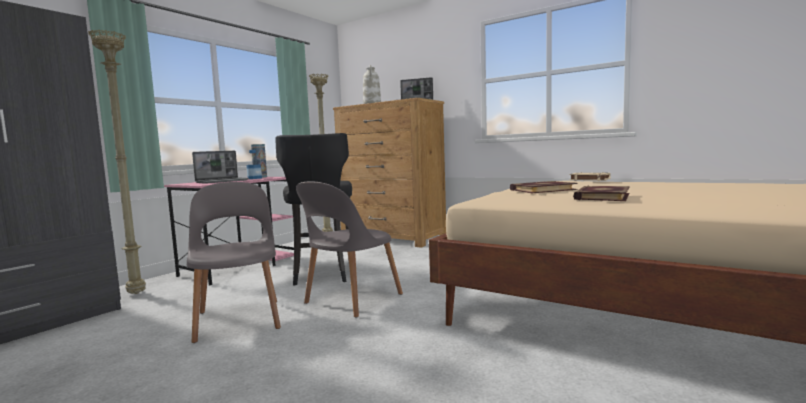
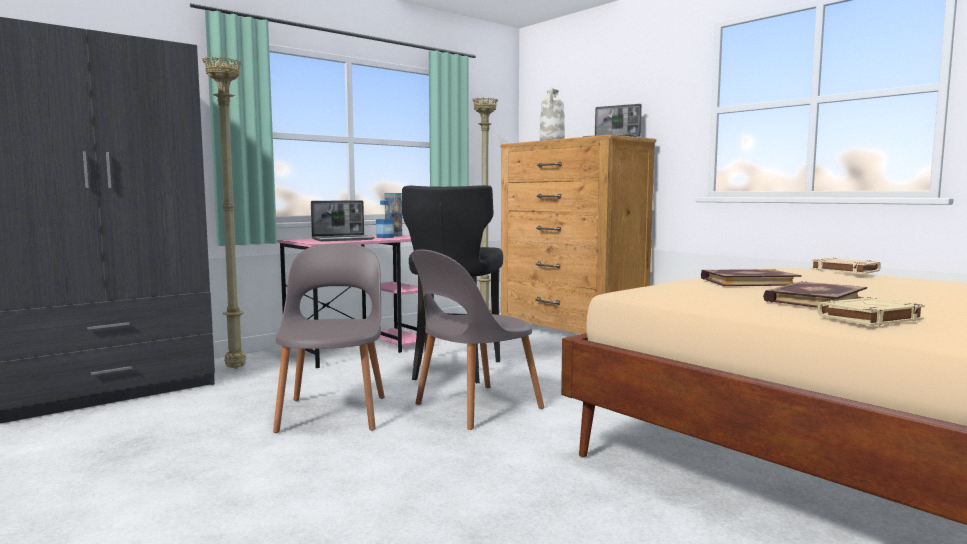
camera: 15 degrees right, 0 degrees up
(652, 204) = (869, 318): none -> beige book

